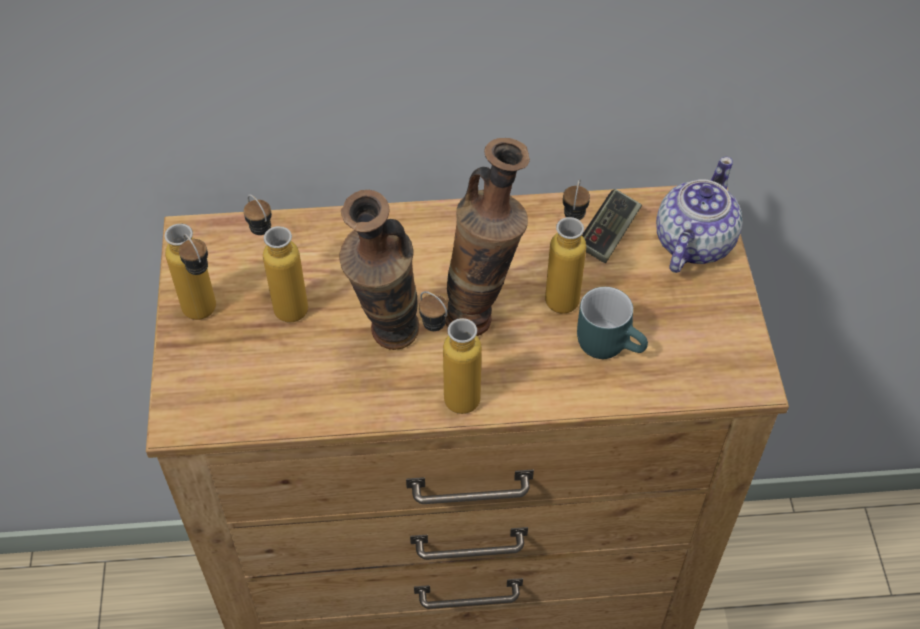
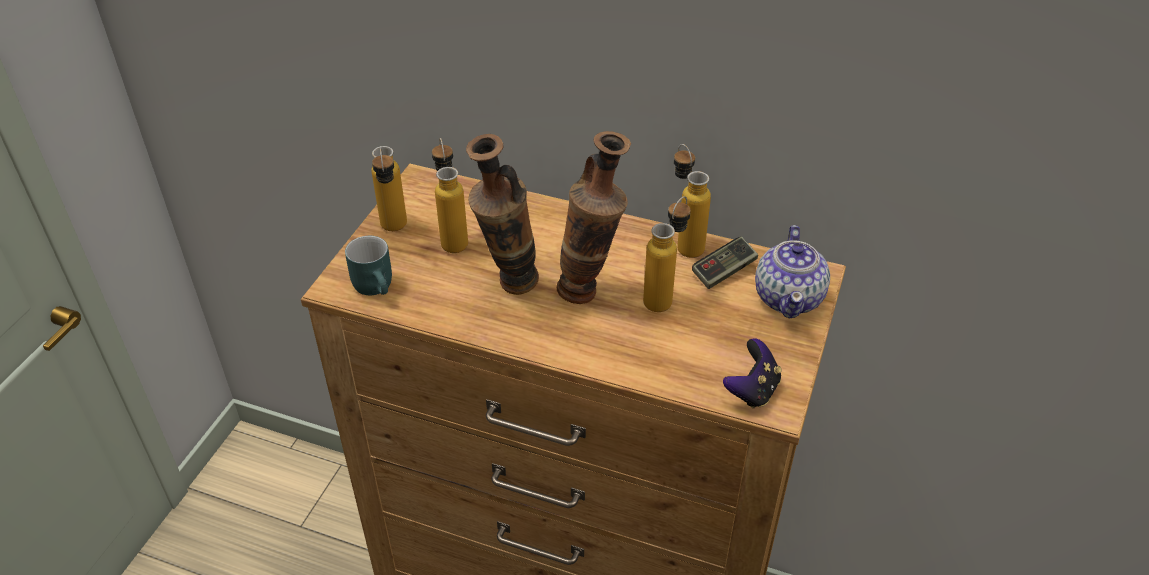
camera: 25 degrees right, 10 degrees down
(449, 392) = (532, 334): bottle -> bottle (684, 243)
(610, 342) = (677, 343): turquoise mug -> turquoise mug (378, 286)
(692, 243) = (789, 297): teapot -> teapot turned 135 degrees clockwise
(716, 370) = (752, 390): none -> game controller

